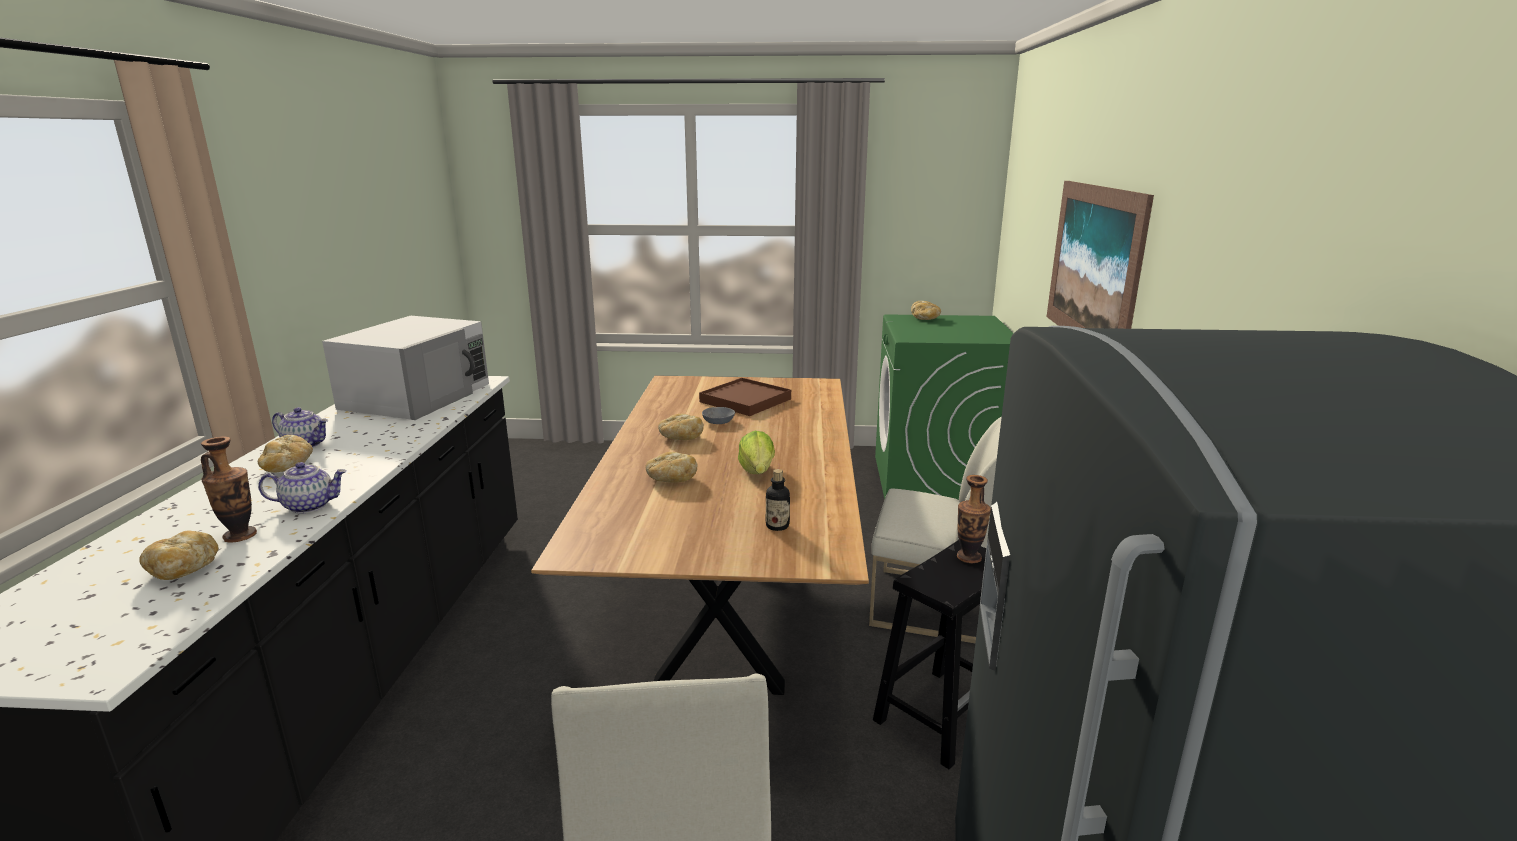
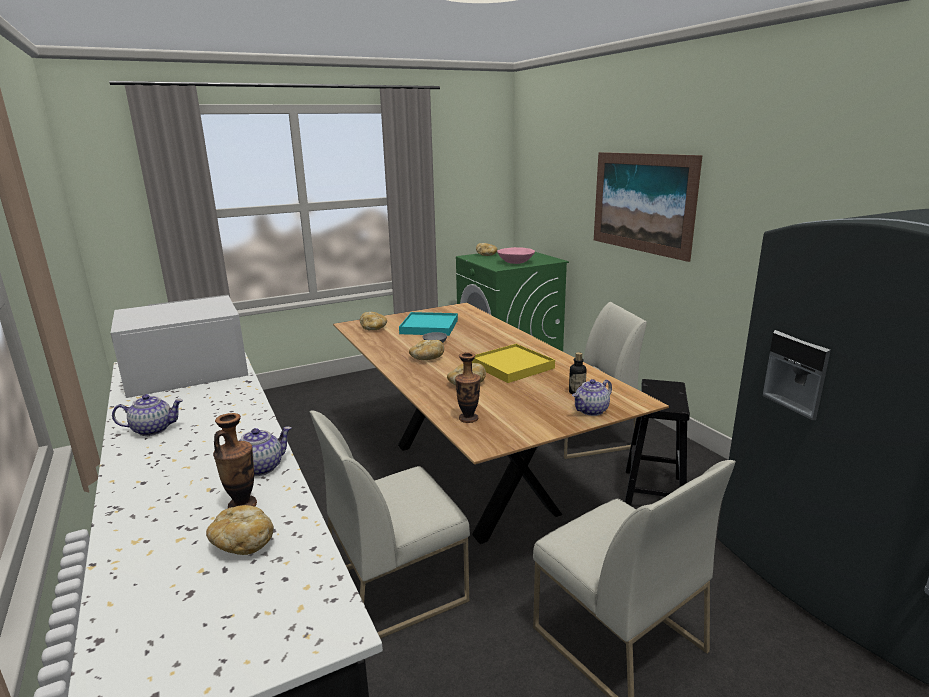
camera: 30 degrees left, 0 degrees up
(288, 467) = (174, 449): bread -> bread (373, 328)
(418, 396) = (186, 371): white microwave -> white microwave turned 105 degrees counterclockwise
(521, 698) = (396, 587): none -> white chair
(745, 400) = (429, 327): brown tray -> turquoise tray
(754, 554) = (591, 411): none -> teapot
(757, 471) = (512, 366): lettuce -> yellow tray
(944, 334) = (516, 262): none -> pink bowl
(969, 557) = (660, 387): vase -> vase (468, 418)

